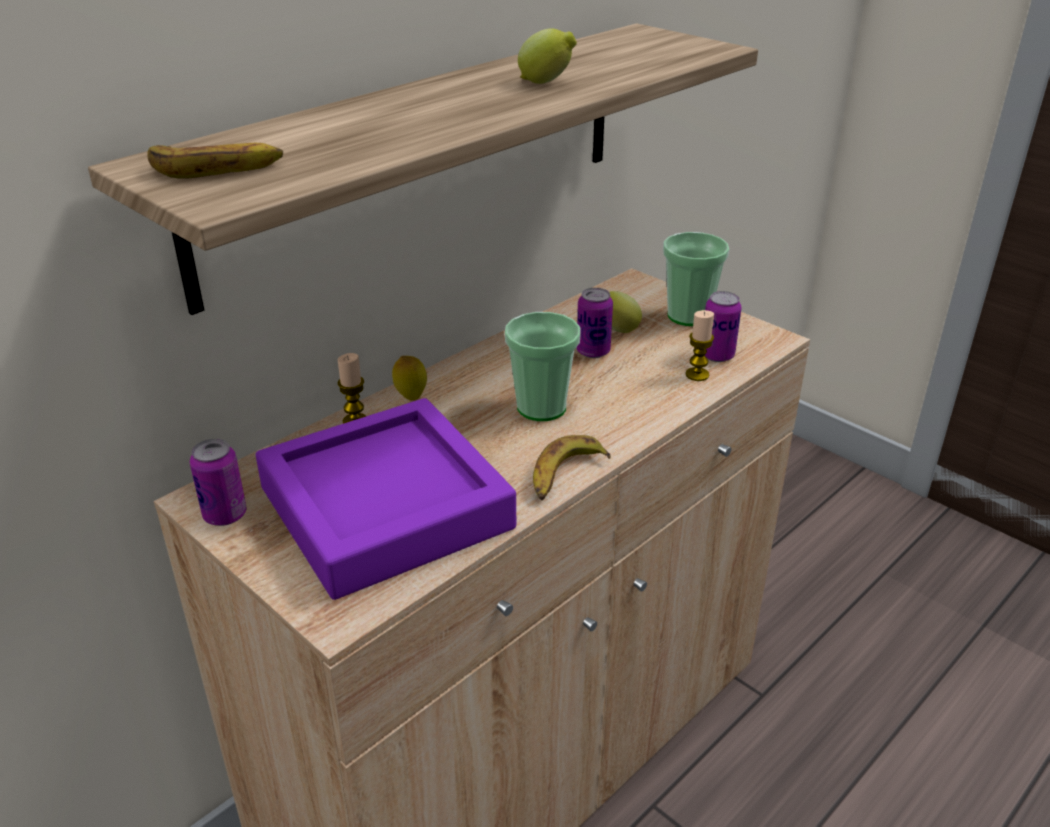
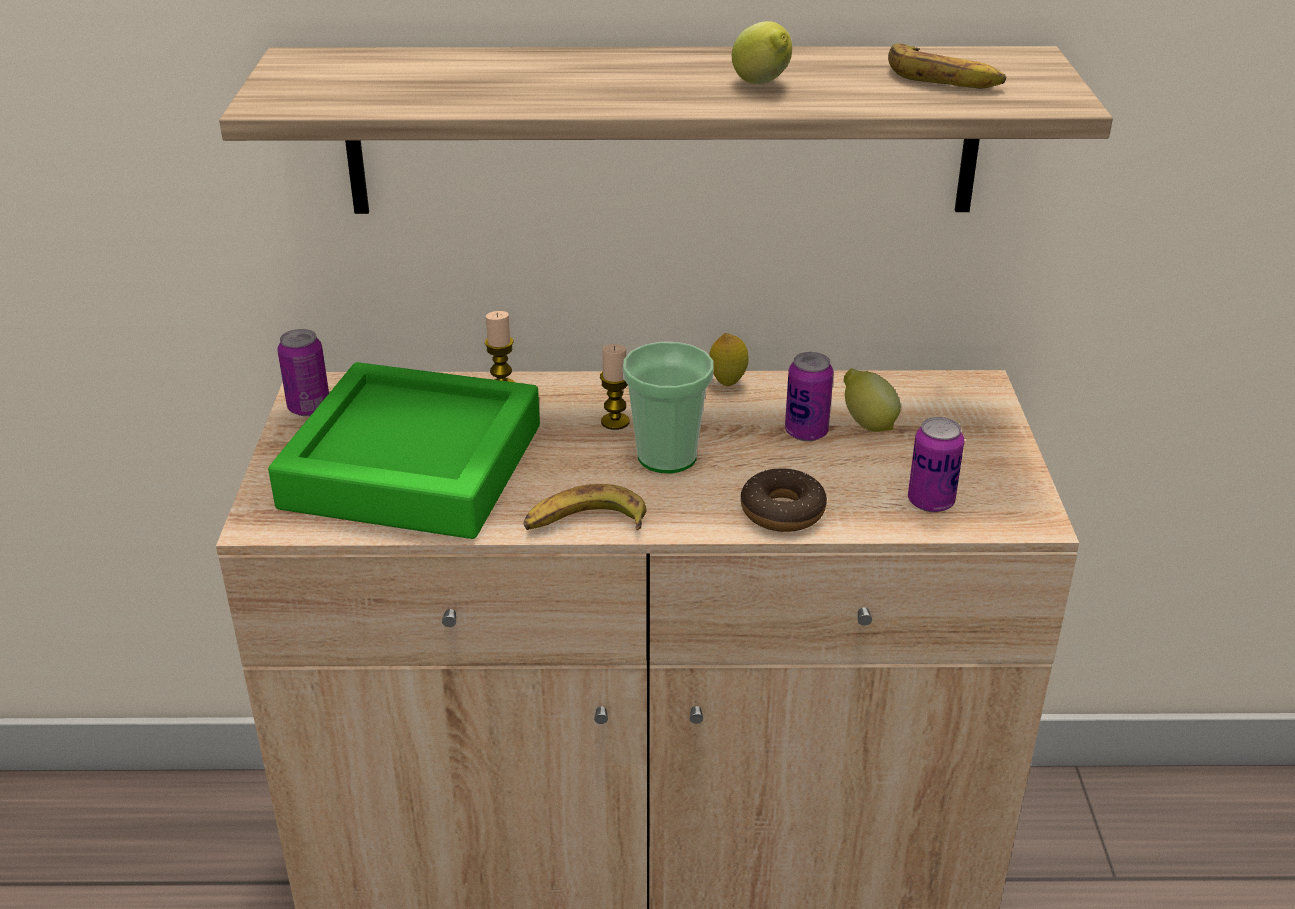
camera: 45 degrees right, 0 degrees up
(218, 168) = (329, 77): banana -> banana (944, 78)
(386, 508) = (413, 466): purple tray -> green tray
(411, 397) = (576, 389): lemon -> lemon (728, 382)
(658, 402) = (782, 511): none -> donut
(688, 316) = (975, 448): cup -> none
(697, 375) = (872, 508): candle -> candle (615, 422)

